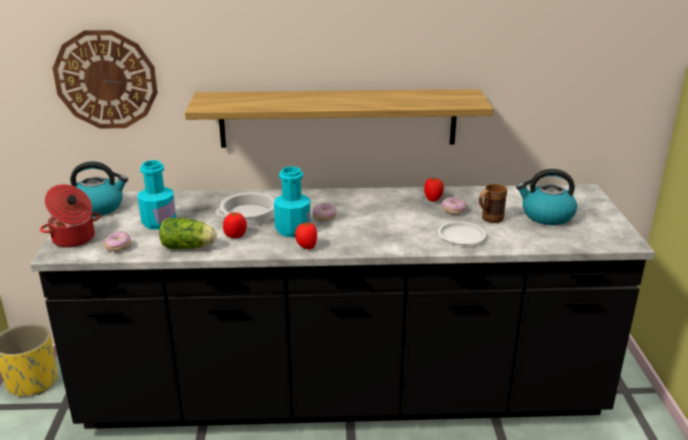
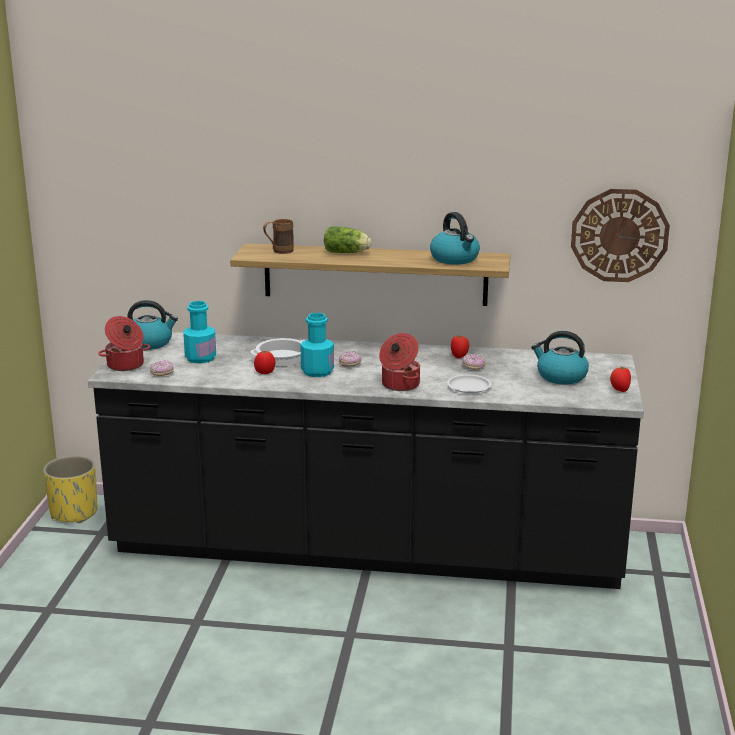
camera: 10 degrees right, 5 degrees down
(106, 80) = (167, 228): wall clock -> wall clock (619, 235)
(189, 247) = (222, 378): lettuce -> lettuce (347, 253)
(306, 247) = (324, 385): tomato -> tomato (619, 390)
(387, 240) = (399, 385): none -> cooking pot
(429, 98) = (455, 259): none -> kettle
(488, 220) = (502, 376): brown mug -> brown mug (278, 251)

